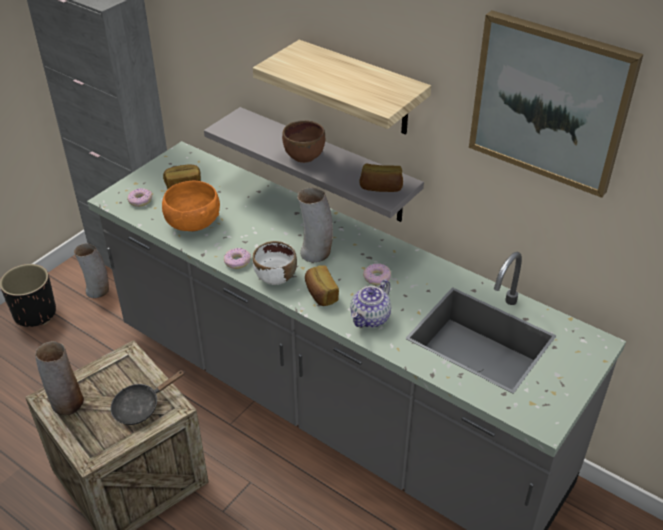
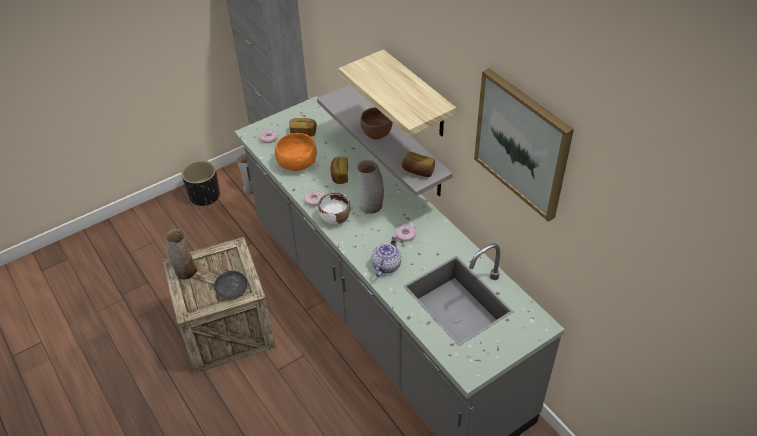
camera: 20 degrees right, 5 degrees up
(141, 406) = (230, 285): black frying pan -> black frying pan turned 90 degrees counterclockwise
(320, 294) = (360, 238): bread -> bread (339, 175)
(370, 318) = (386, 265): teapot -> teapot turned 150 degrees clockwise

